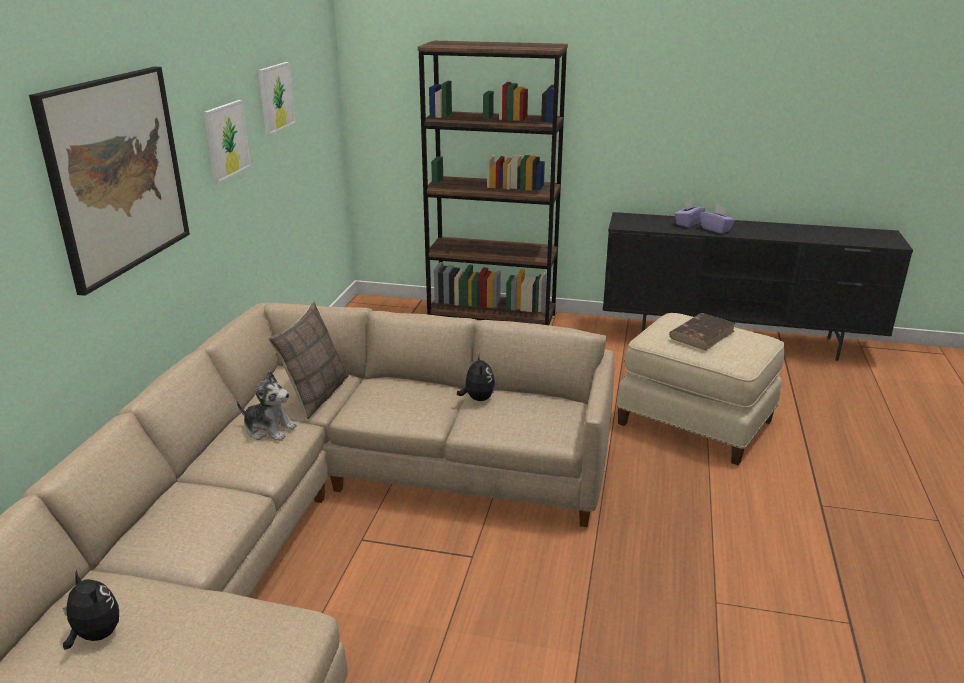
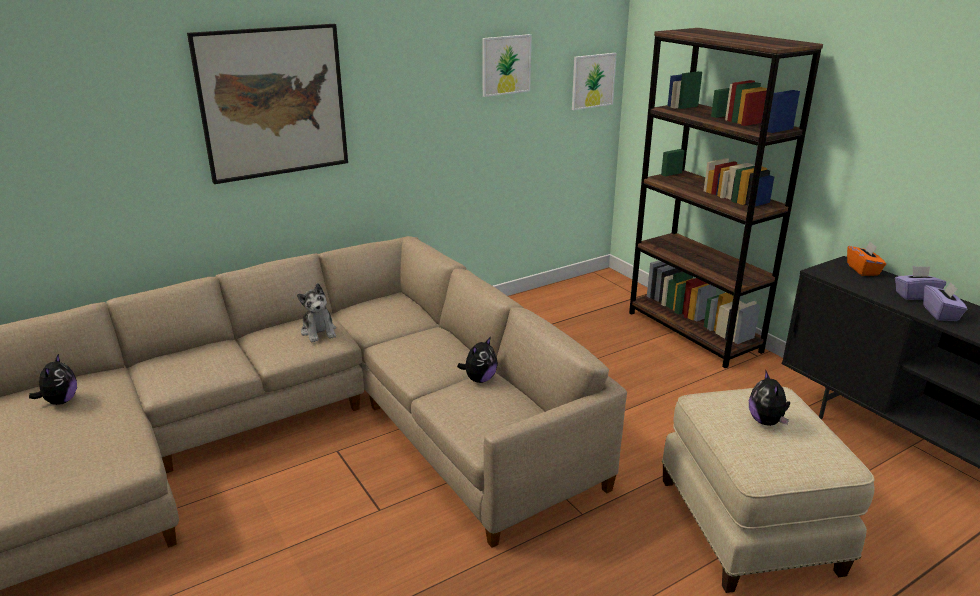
camera: 45 degrees right, 0 degrees up
(226, 140) = (421, 94): picture -> picture (593, 81)
(315, 395) = (385, 322): pillow -> none
(638, 217) = (863, 270): none -> orange tissue box
(702, 334) = (766, 421): brown book -> plush toy

